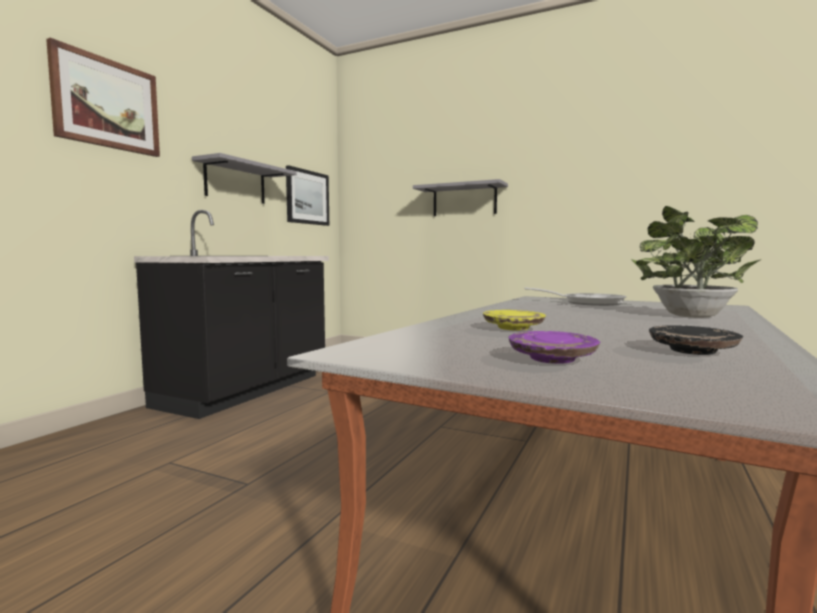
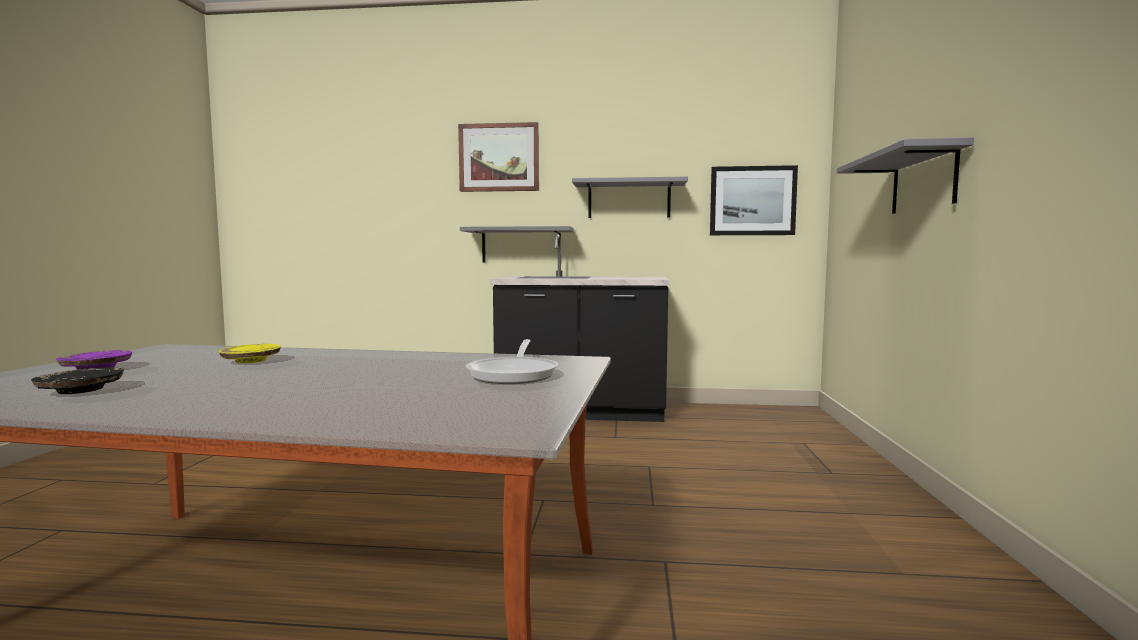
camera: 70 degrees right, 0 degrees up
(139, 219) = (521, 245): none -> grey shelf
(687, 315) = (349, 402): potted plant -> none

